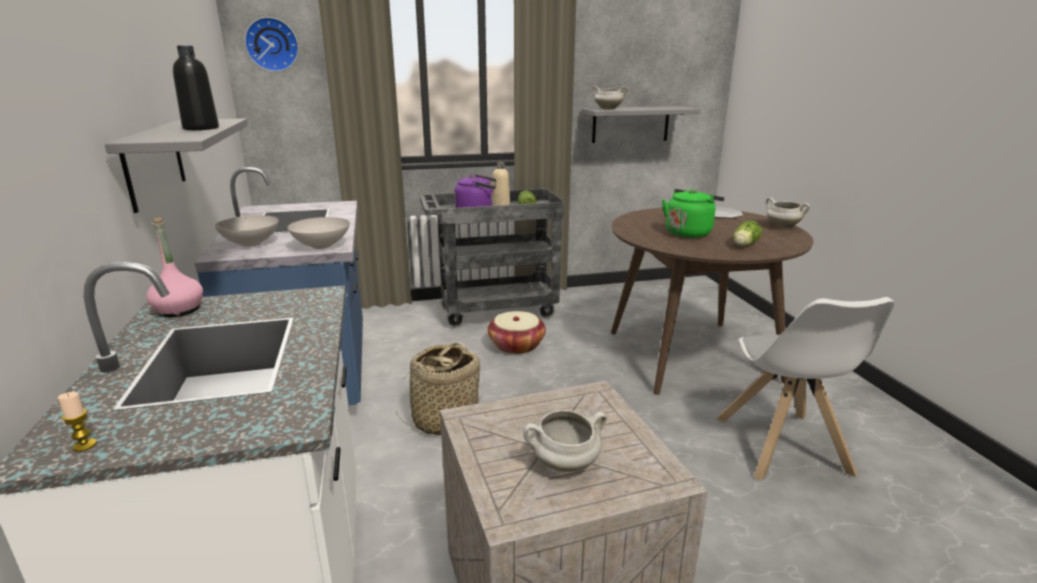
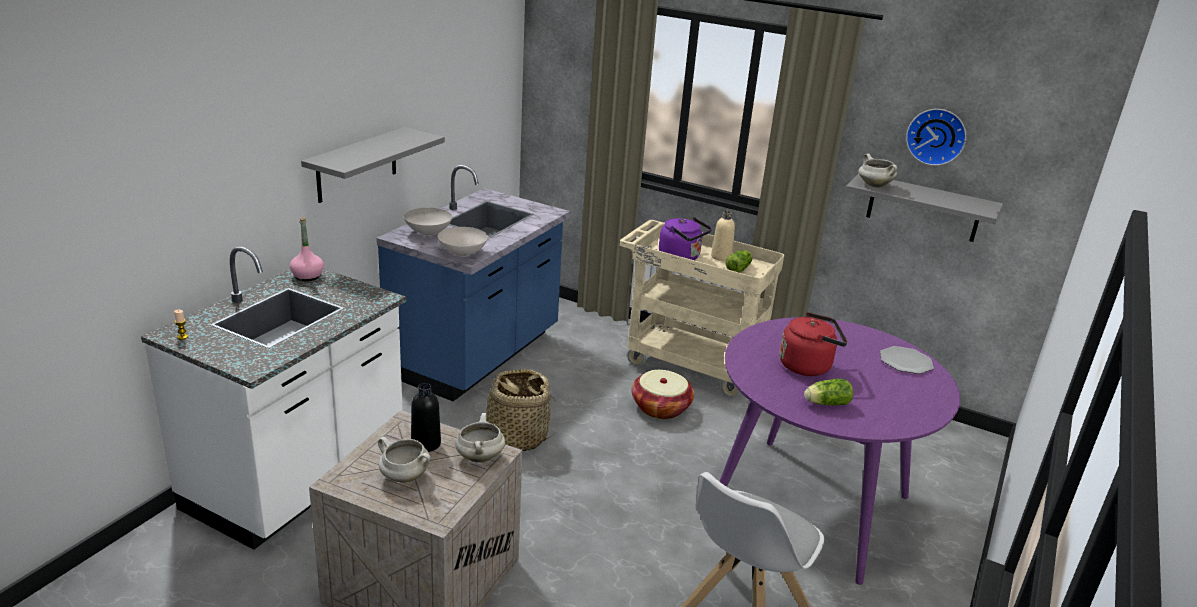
camera: 40 degrees right, 5 degrees up
(201, 128) = (381, 150): black bottle -> black bottle (426, 444)
(272, 44) = (559, 44): wall clock -> wall clock (936, 136)
(493, 314) = (686, 368): black cart -> beige cart
(689, 232) = (808, 366): green kettle -> red kettle
(692, 355) = (809, 506): brown dining table -> purple dining table
(782, 226) = (934, 406): white cooking pot -> white cooking pot (479, 457)

